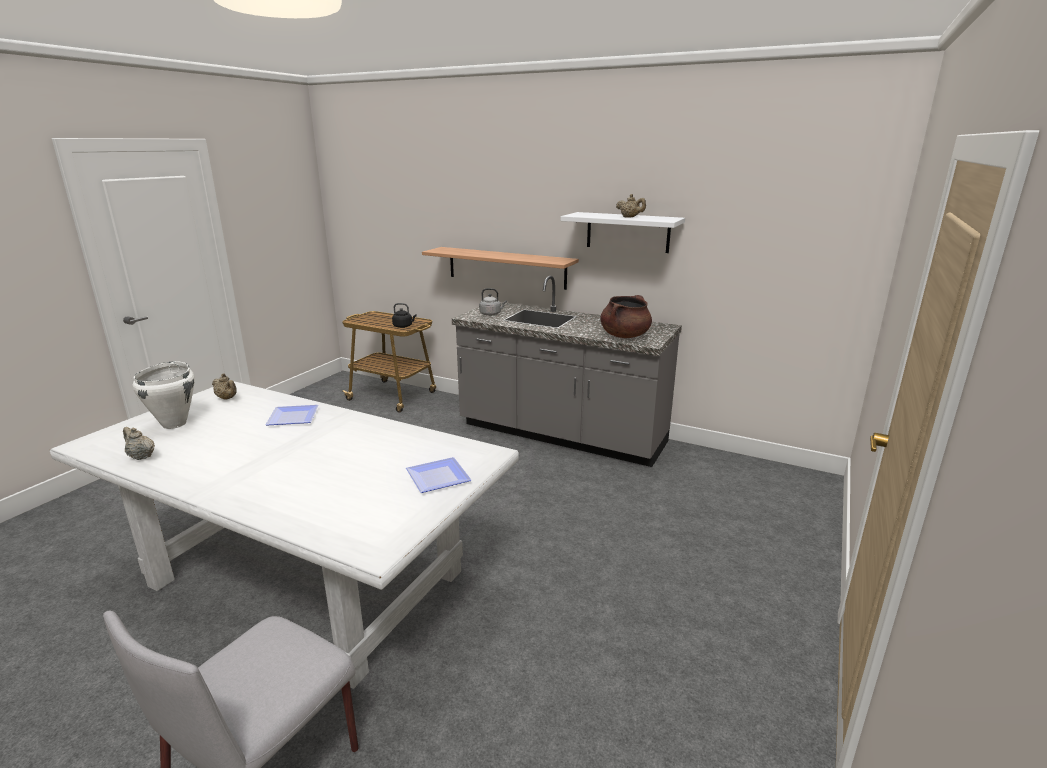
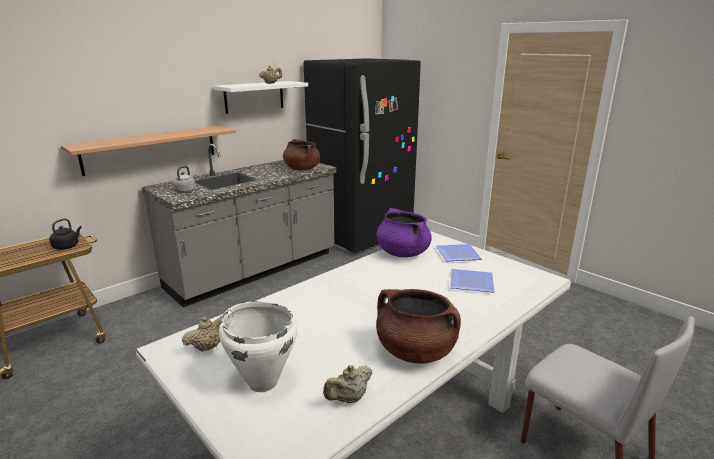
camera: 70 degrees left, 0 degrees up
(202, 474) = (415, 351): none -> brown cooking pot
(291, 418) = (310, 305): plate -> plate (473, 283)
(428, 442) = (402, 253): none -> purple cooking pot
(735, 479) = (362, 236): none -> black fridge

